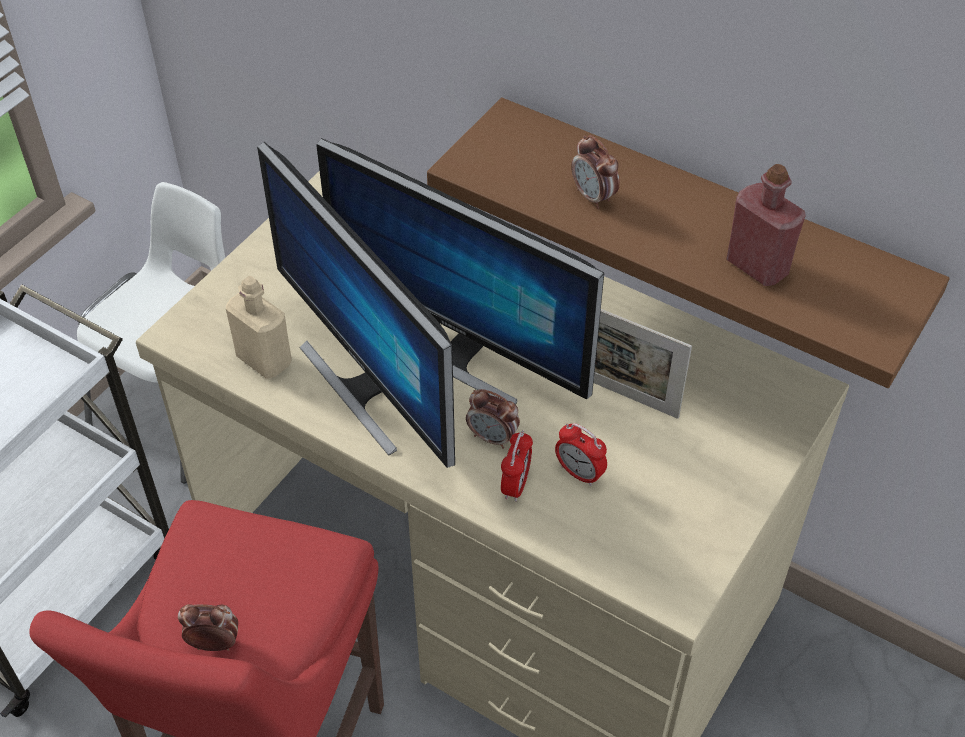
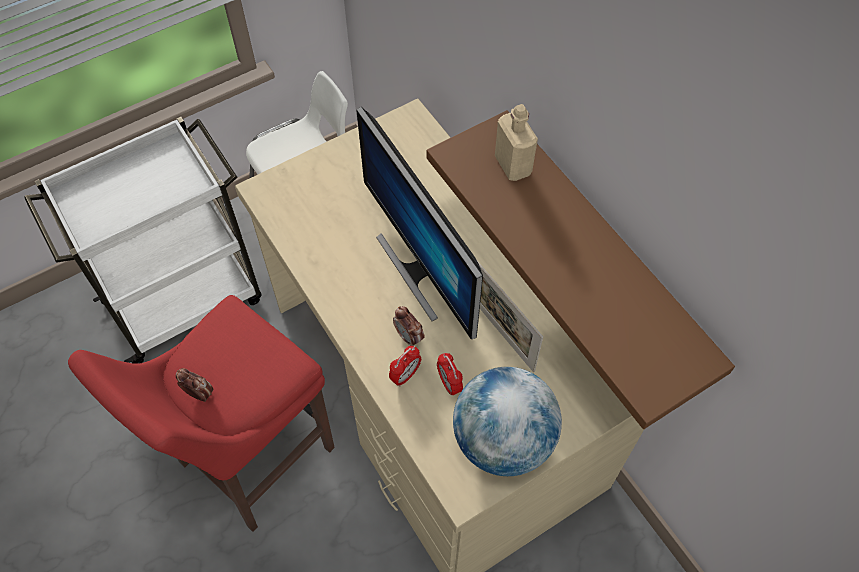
camera: 25 degrees right, 10 degrees up
(264, 360) = (301, 228): beige bottle -> beige bottle (513, 165)
(369, 385) = (353, 270): monitor -> none
(593, 197) = (523, 209): alarm clock -> none
(688, 512) = (502, 440): none -> globe
(757, 266) = (602, 304): red bottle -> none

